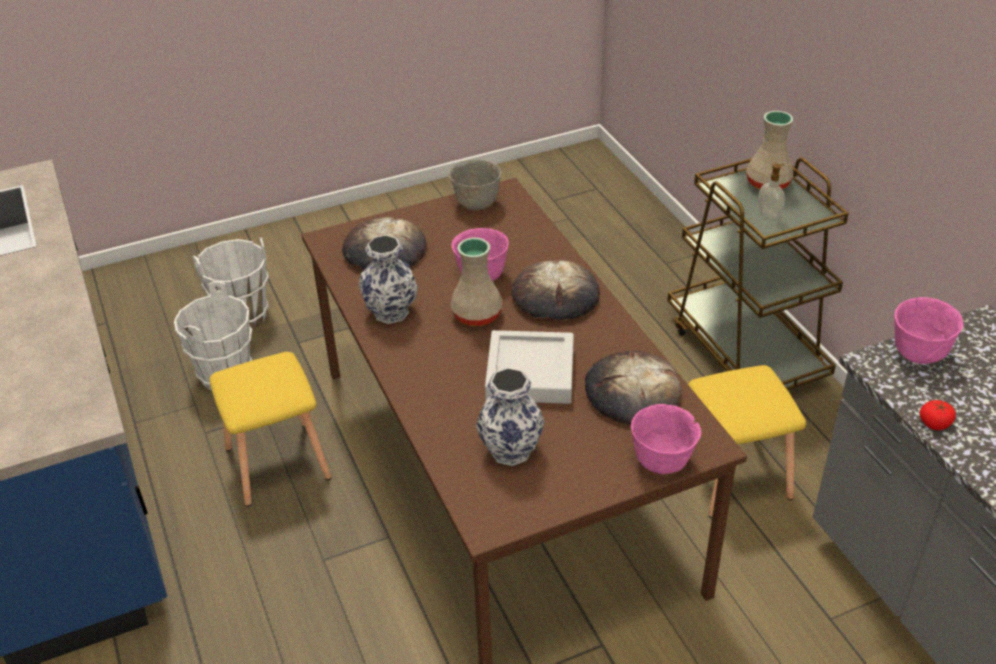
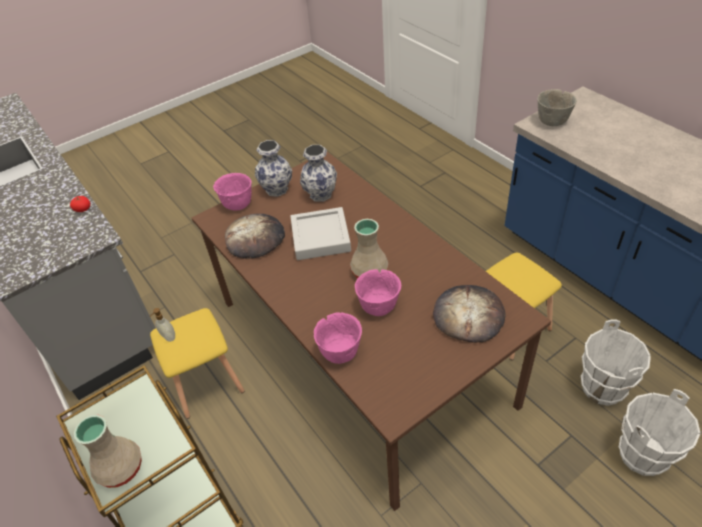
camera: 170 degrees right, 5 degrees up
(390, 311) = (432, 262): vase -> vase (277, 189)
(475, 204) = (415, 390): grey bowl -> grey bowl (552, 121)
(555, 296) = (316, 299): bread -> none
(769, 213) = (130, 419): soap dispenser -> soap dispenser (168, 337)
(919, 354) = (70, 249): pink bowl -> pink bowl (340, 351)

